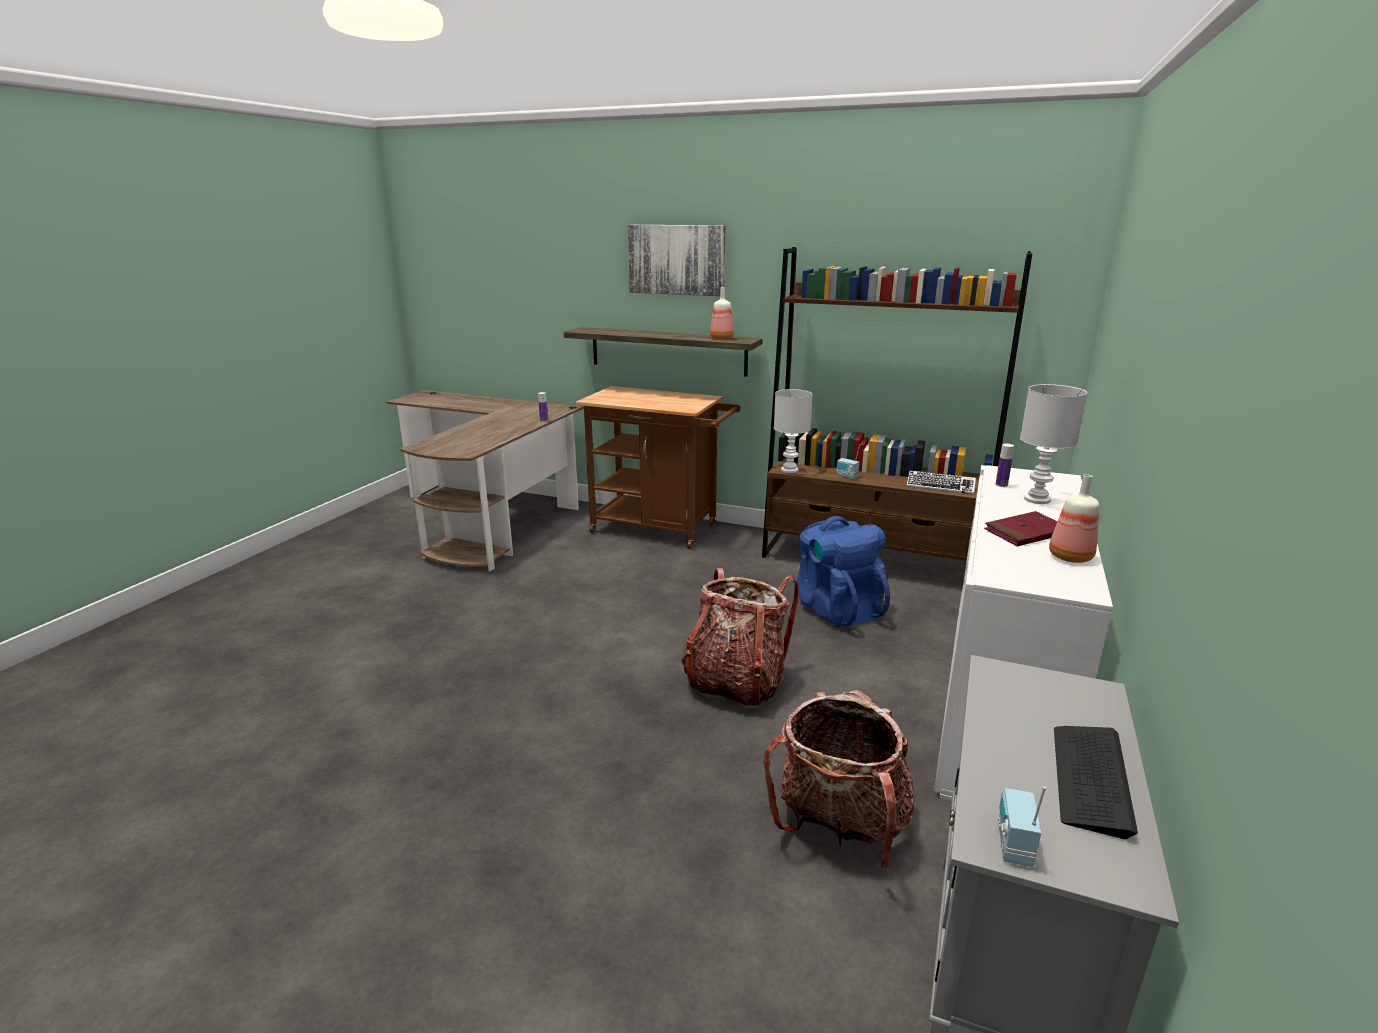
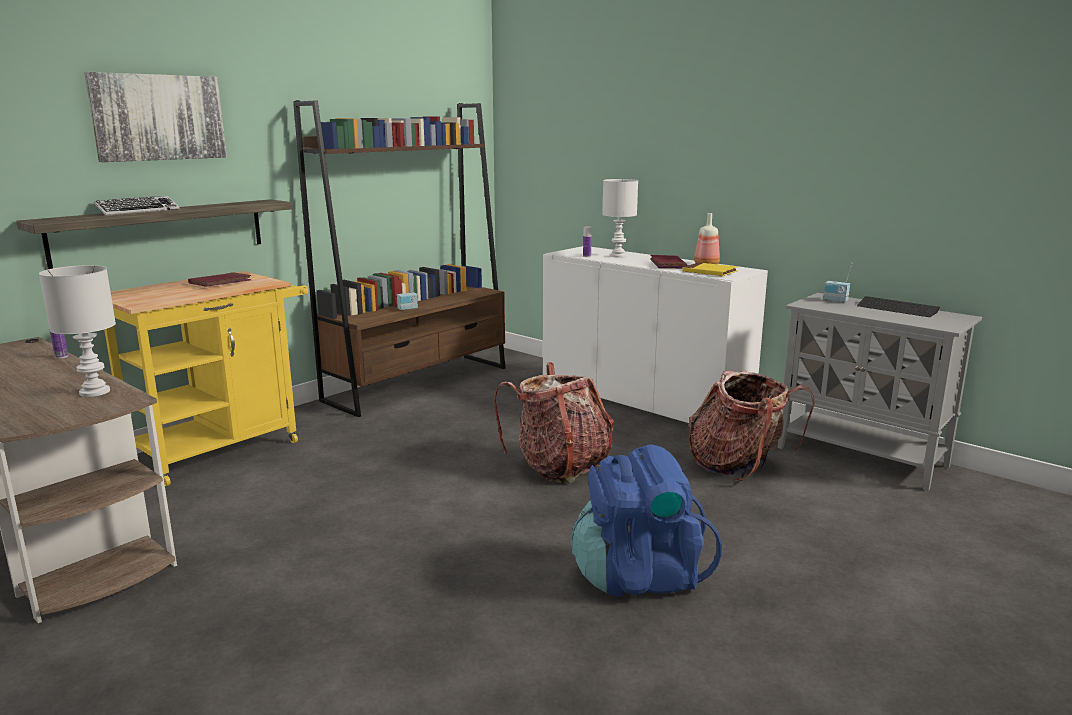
camera: 70 degrees left, 5 degrees down
(661, 530) = (225, 448): brown cart -> yellow cart
(672, 400) = (220, 283): none -> red book
(721, 338) = (244, 203): bottle -> none
(789, 470) = (364, 319): white table lamp -> white table lamp (94, 392)
(836, 608) = (481, 411): blue backpack -> blue backpack (638, 576)
(940, 486) = (466, 295): keyboard -> keyboard (138, 211)
(1012, 563) = (709, 272): none -> yellow book
(1012, 845) = (947, 324): radio -> radio (835, 301)

